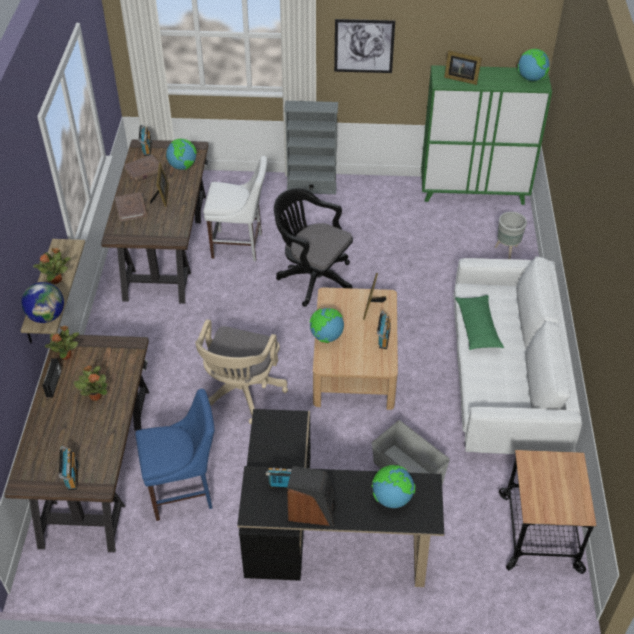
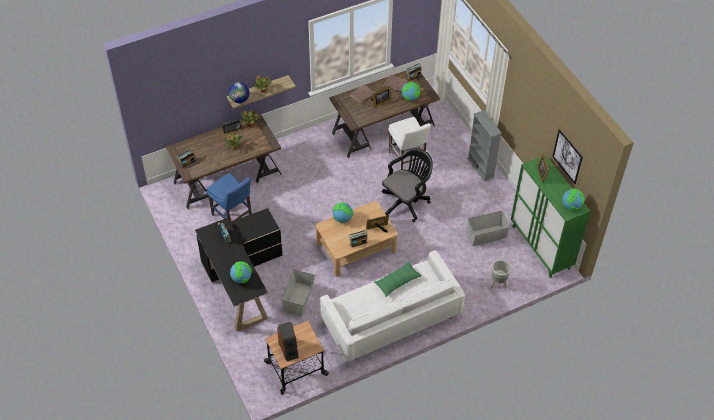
camera: 60 degrees right, 5 degrees up
(241, 394) = (304, 210): beige office chair -> none
(312, 278) = (406, 202): black office chair -> black office chair turned 45 degrees clockwise
(312, 512) = (217, 253): speaker -> speaker (289, 349)
(364, 46) = (524, 115): picture -> picture (567, 156)
(423, 228) = (487, 235): none -> grey storage box

